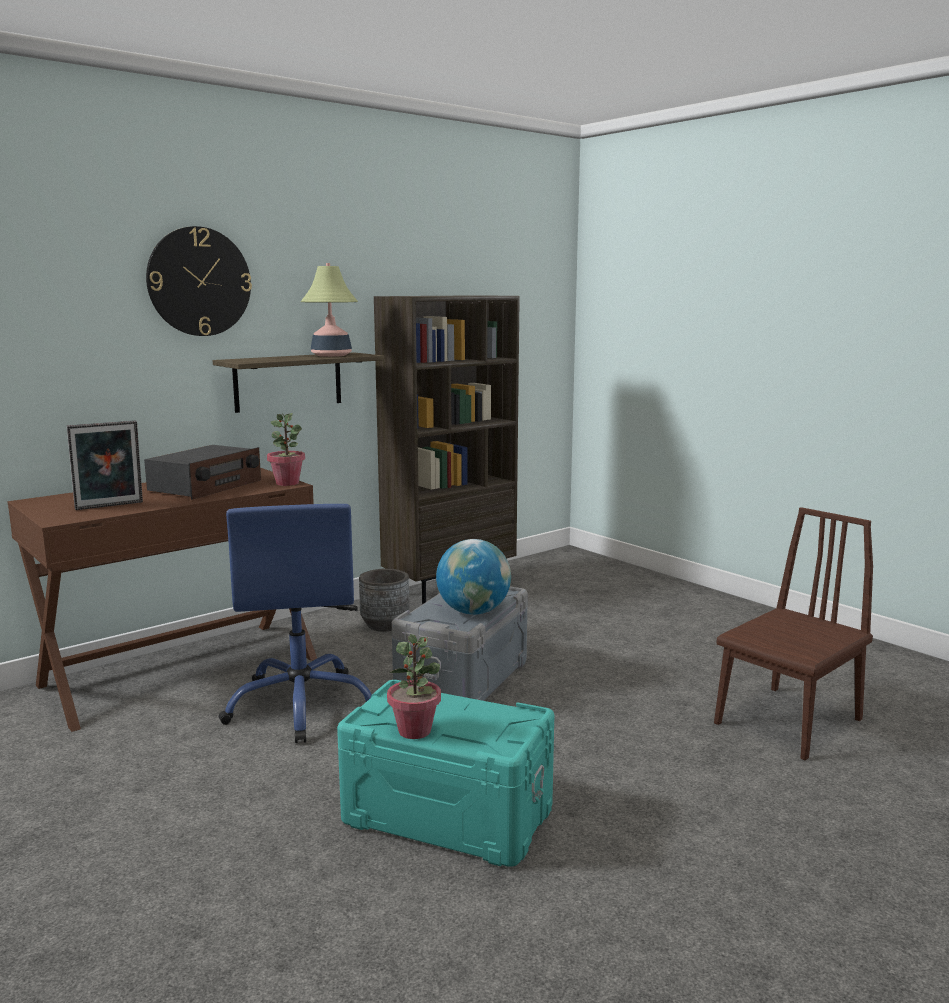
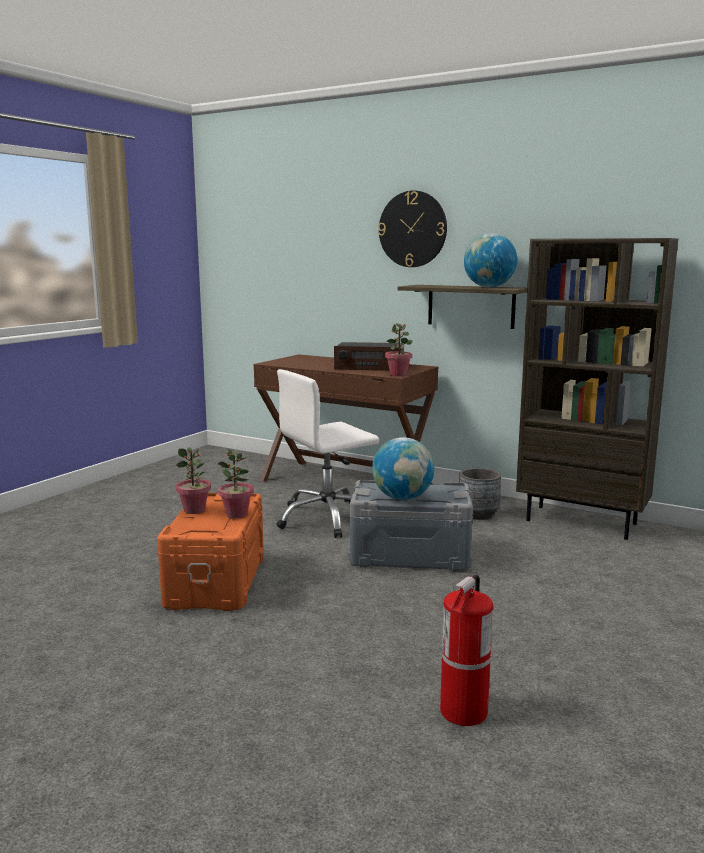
camera: 70 degrees right, 0 degrees up
(110, 506) = (303, 363): picture frame -> none
(301, 705) = (327, 518): blue office chair -> white office chair
(331, 355) = (489, 287): table lamp -> globe
(447, 816) = (215, 581): turquoise storage box -> orange storage box
(457, 704) = (236, 514): none -> potted plant
(788, 721) = (463, 712): brown chair -> fire extinguisher

